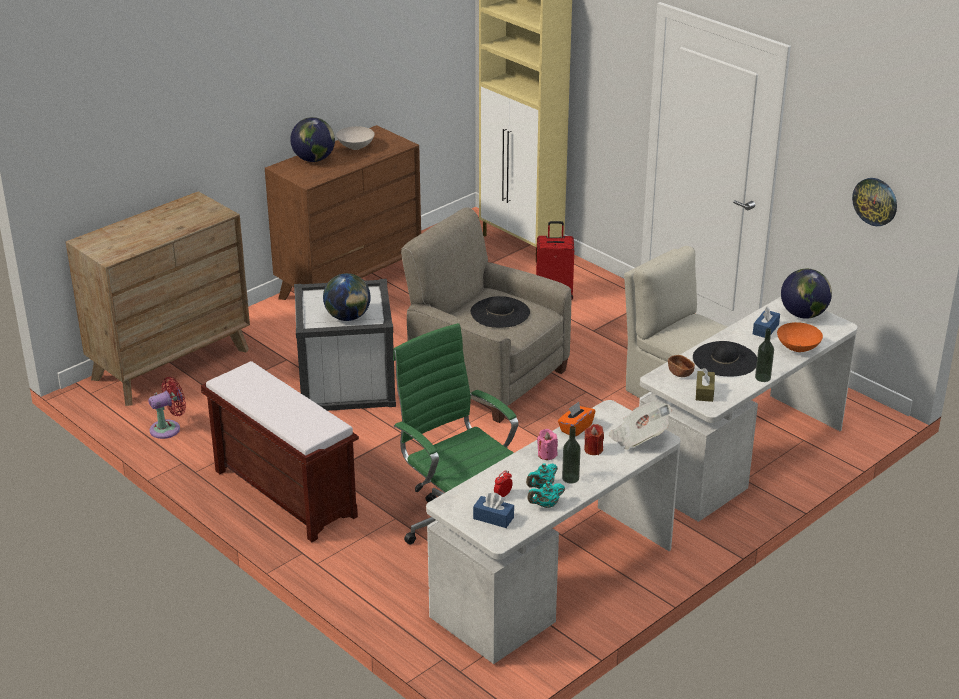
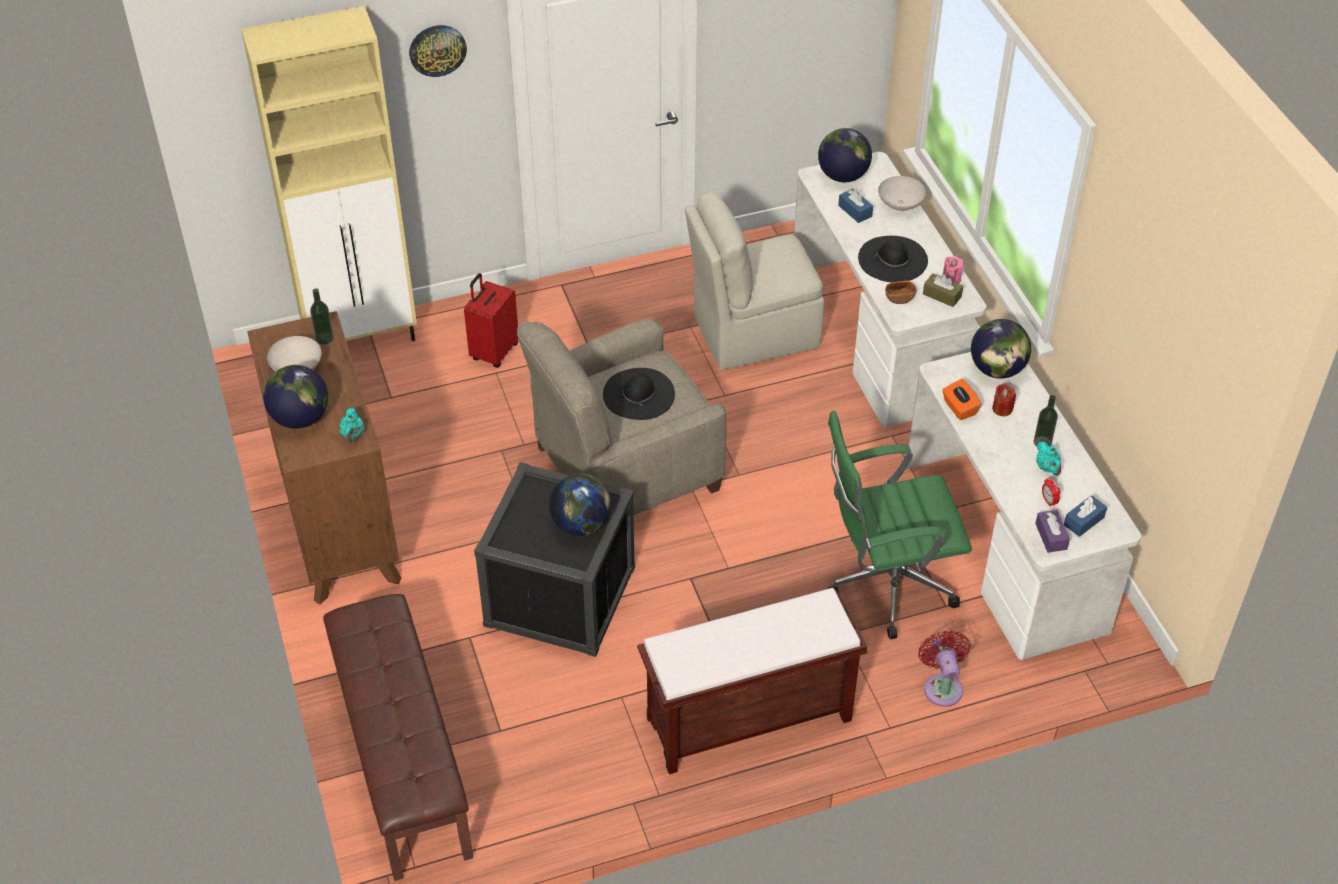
camera: 65 degrees left, 15 degrees up
(168, 428) = (550, 799): red fan -> red fan (942, 686)
(171, 364) = (401, 760): brown dresser -> brown bench
(346, 383) = (559, 596): white storage box -> black storage box
(462, 504) = (1051, 536): none -> purple tissue box
(546, 505) = (1078, 475): turquoise teapot -> turquoise teapot (352, 435)
(547, 454) = (994, 445): pink candle -> pink candle (951, 279)
(639, 437) = (997, 370): newspaper -> globe
(762, 377) = (938, 248): bottle -> bottle (324, 338)
(797, 348) = (899, 205): orange bowl -> white bowl
(875, 201) = (822, 32): wall clock -> wall clock (437, 50)

